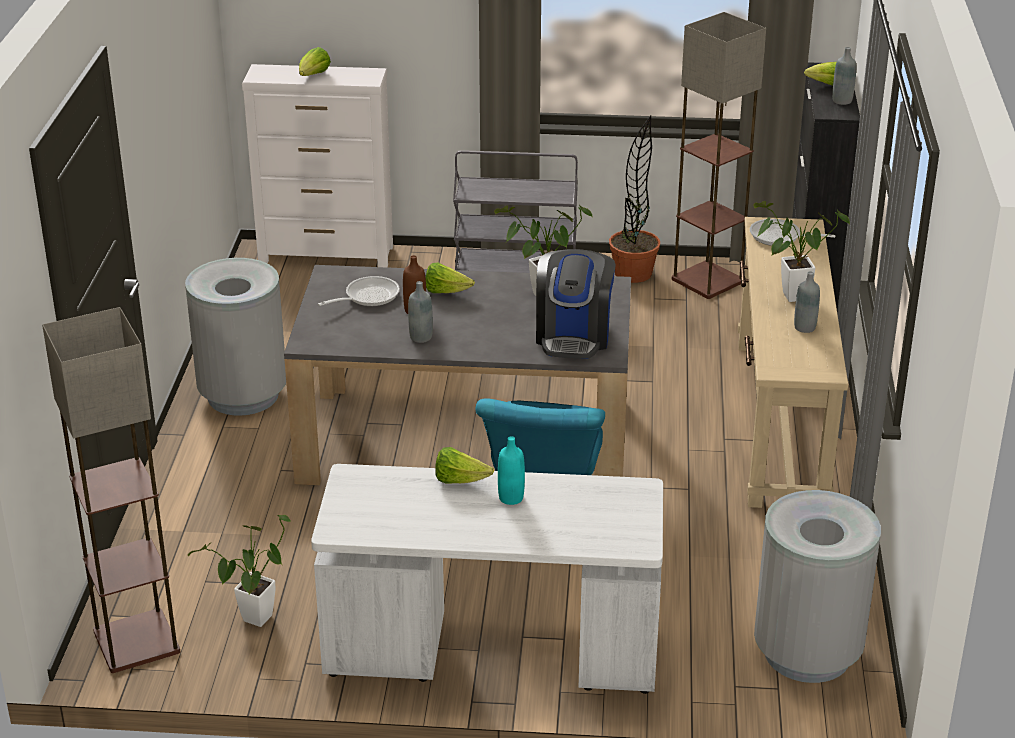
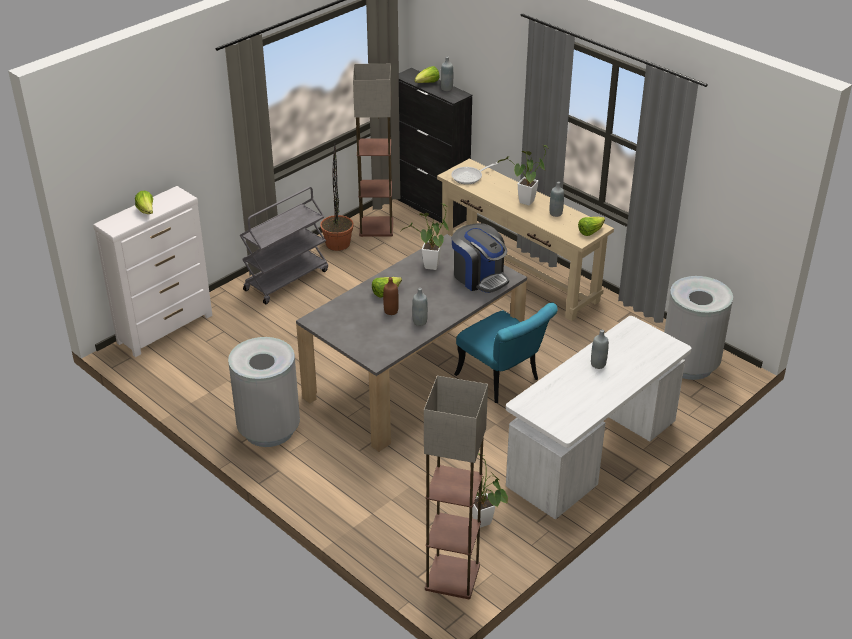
camera: 50 degrees left, 5 degrees up
(367, 297) = (355, 319): frying pan -> none
(460, 480) = (566, 372): lettuce -> lettuce (590, 232)
(511, 498) = (598, 364): turquoise bottle -> grey bottle

